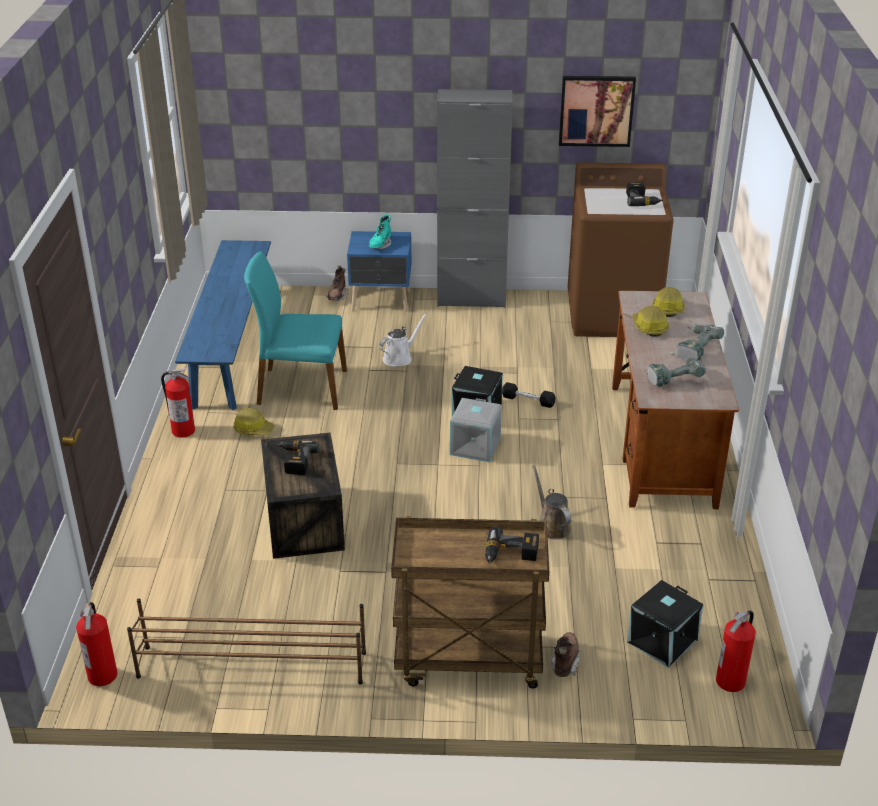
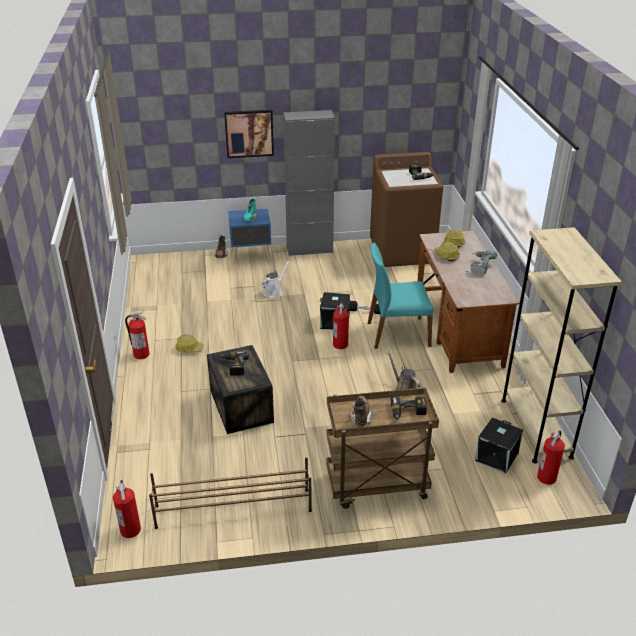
camera: 10 degrees left, 0 degrees up
(232, 348) = (159, 295): blue bench -> none
(301, 387) = (213, 317): turquoise chair -> turquoise chair (397, 333)
(476, 447) = (340, 344): grey storage box -> fire extinguisher
(565, 661) = (439, 478): brown boot -> brown boot (360, 416)
(596, 110) = (385, 120): picture -> picture (249, 133)
(674, 379) = (473, 287): power drill -> none
(737, 605) = (535, 428): none -> beige bookcase

